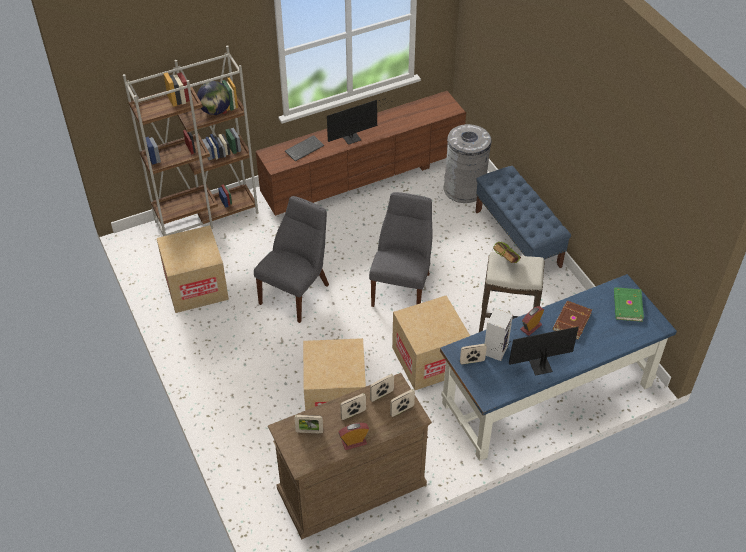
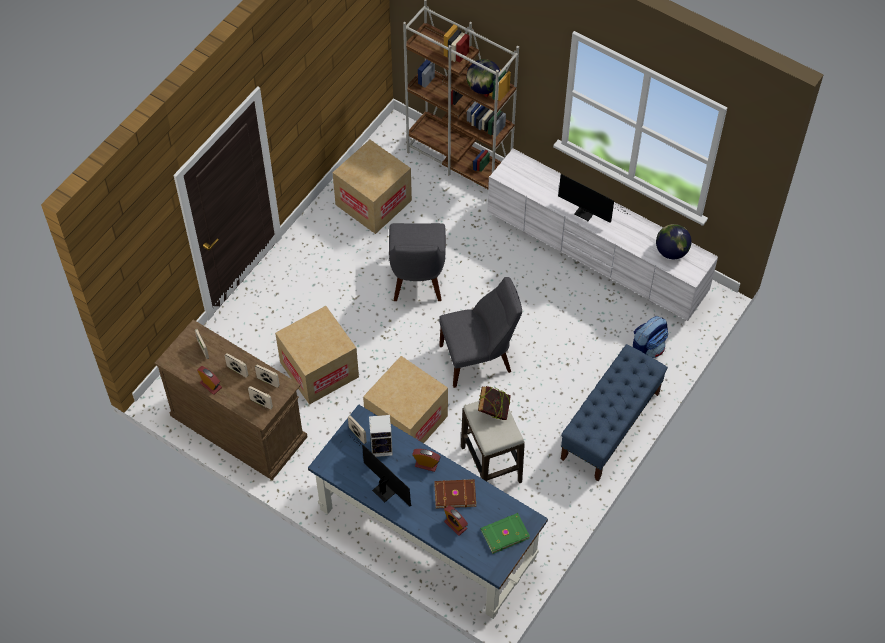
camera: 60 degrees right, 10 degrees up
(297, 292) = (417, 279): grey chair -> grey chair turned 90 degrees clockwise
(304, 148) = (543, 183): keyboard -> none
(363, 180) = (596, 258): brown cabinet -> white cabinet
(424, 110) = (671, 251): none -> globe
(464, 189) = (647, 349): grey trash can -> backpack
(602, 333) = (455, 525): none -> alarm clock

